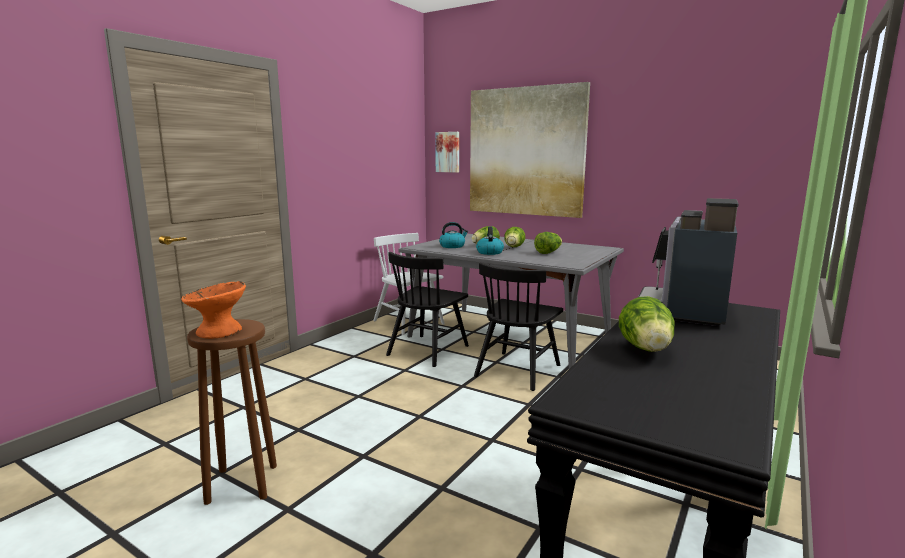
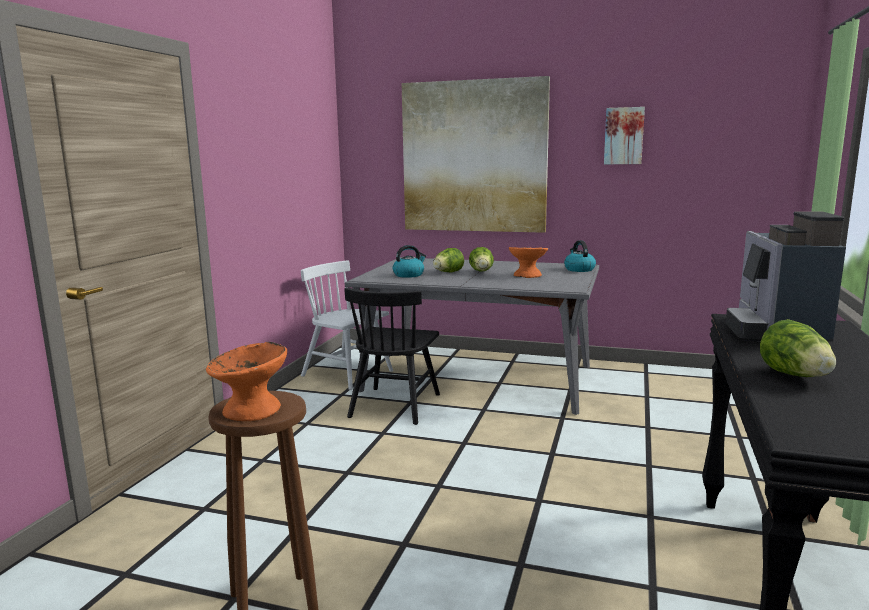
camera: 15 degrees left, 0 degrees up
(448, 152) = (372, 158): picture -> picture (624, 136)
(489, 252) = (461, 280): kettle -> kettle (579, 269)
(517, 370) = (514, 416): black chair -> none
(548, 252) = (527, 275): lettuce -> orange bowl

